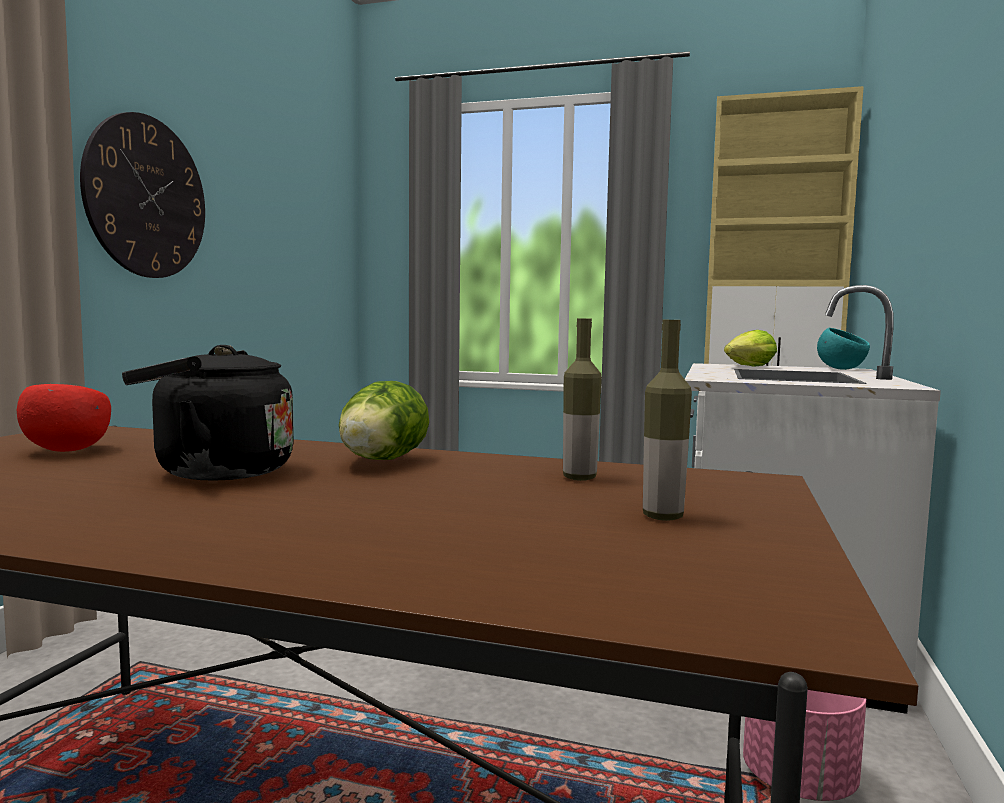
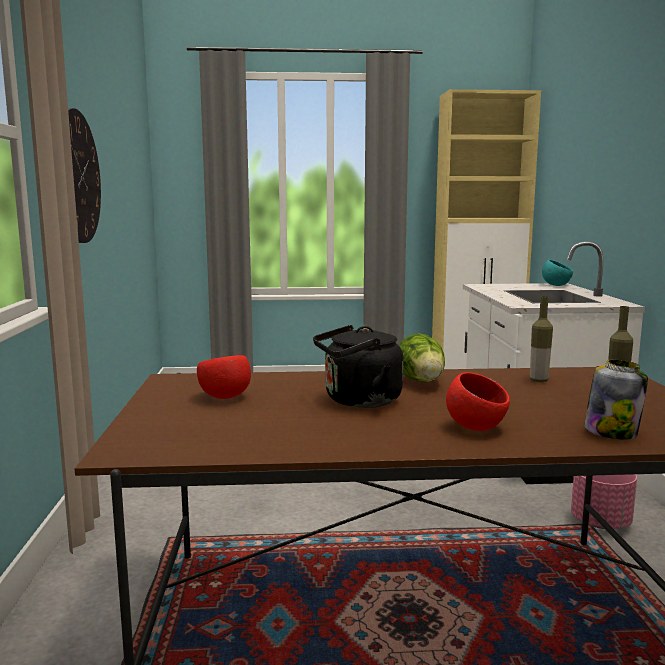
camera: 20 degrees left, 5 degrees up
(272, 525) = (475, 428): none -> red bowl
(508, 568) = (611, 432): none -> jar
(749, 367) = (505, 287): lettuce -> none

